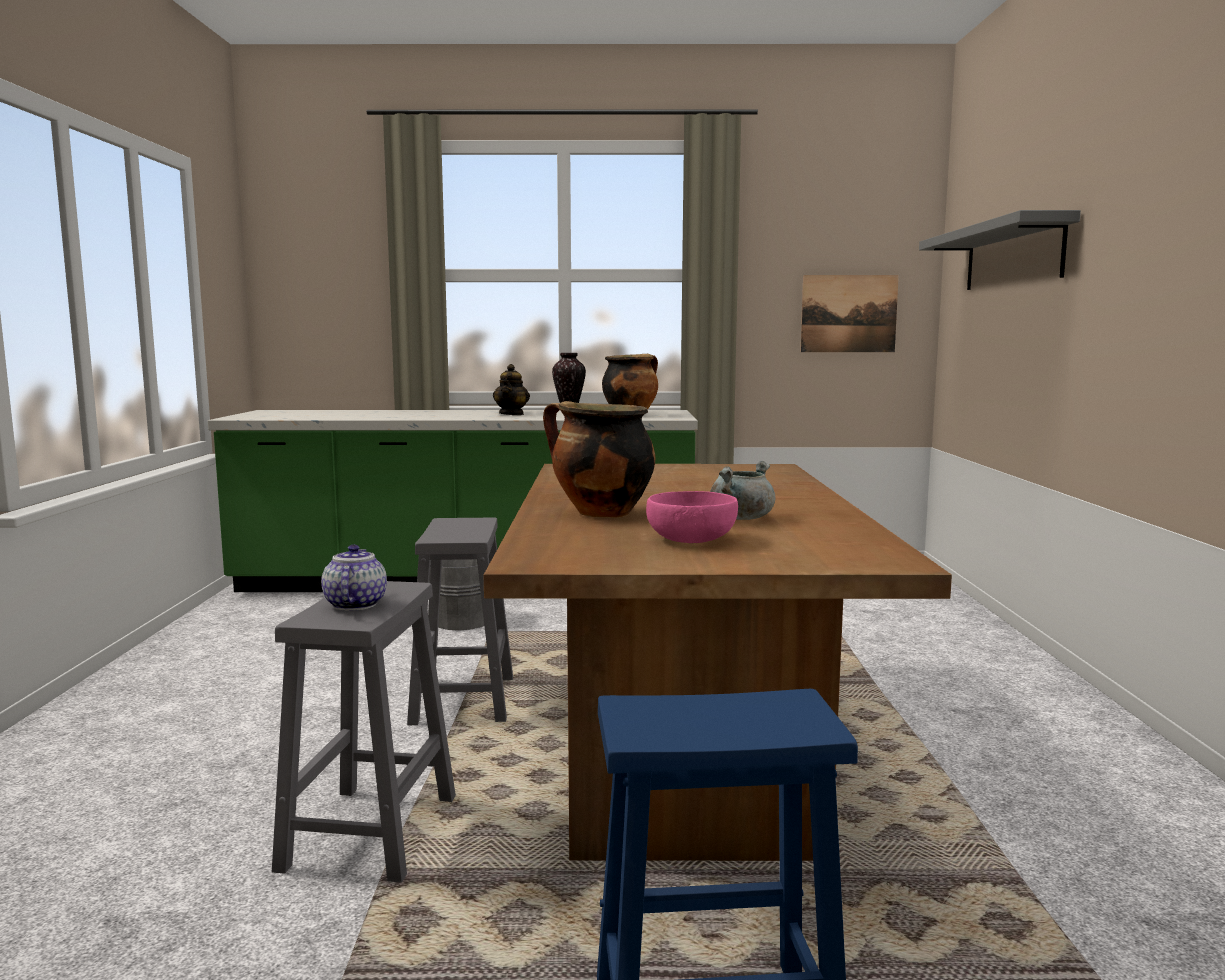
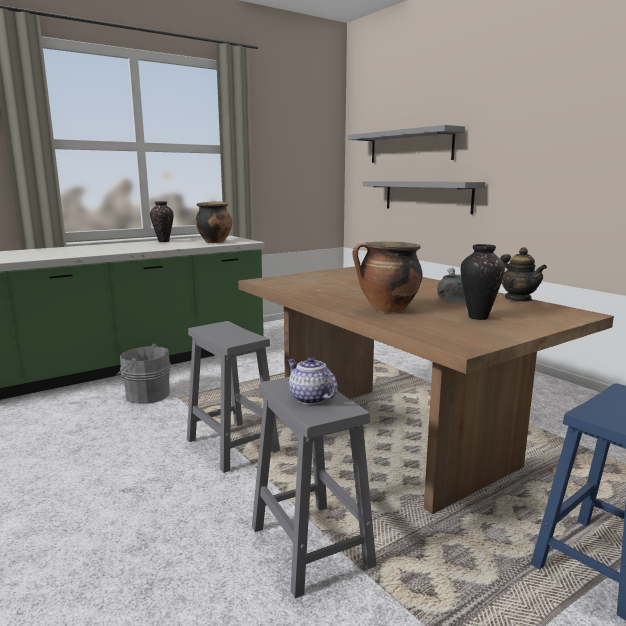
camera: 35 degrees left, 5 degrees up
(512, 414) = (134, 246): teapot -> teapot (518, 299)
(692, 539) = (478, 317): pink bowl -> vase
(848, 313) = (304, 174): picture -> none
(1028, 350) = (427, 196): none -> grey shelf

